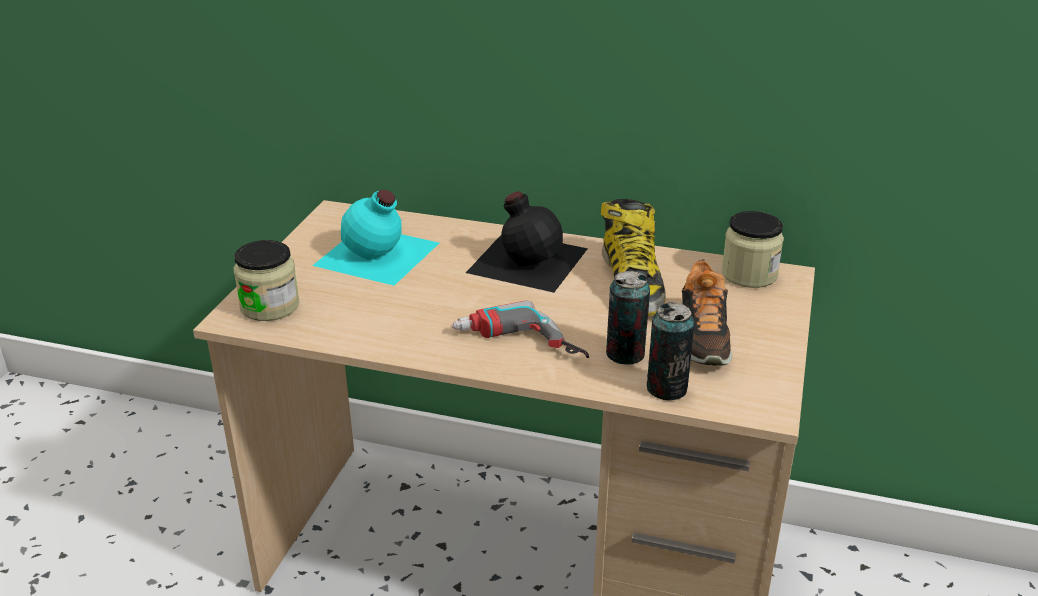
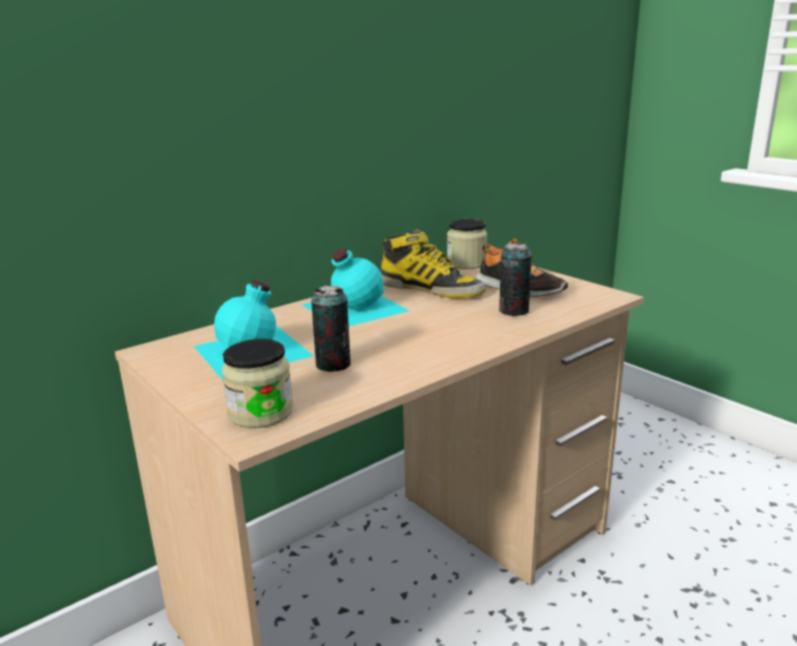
camera: 55 degrees left, 10 degrees down
(517, 347) = (465, 337): power drill -> none
(527, 259) = (352, 307): black bottle -> turquoise bottle
(666, 388) = (565, 311): can -> can (333, 365)

